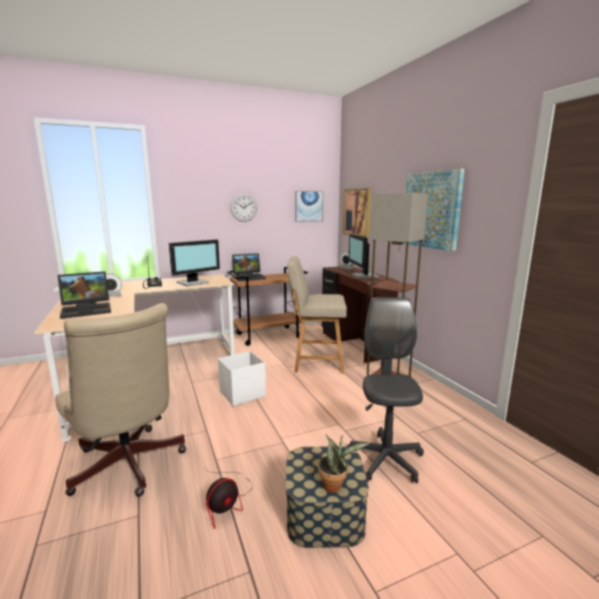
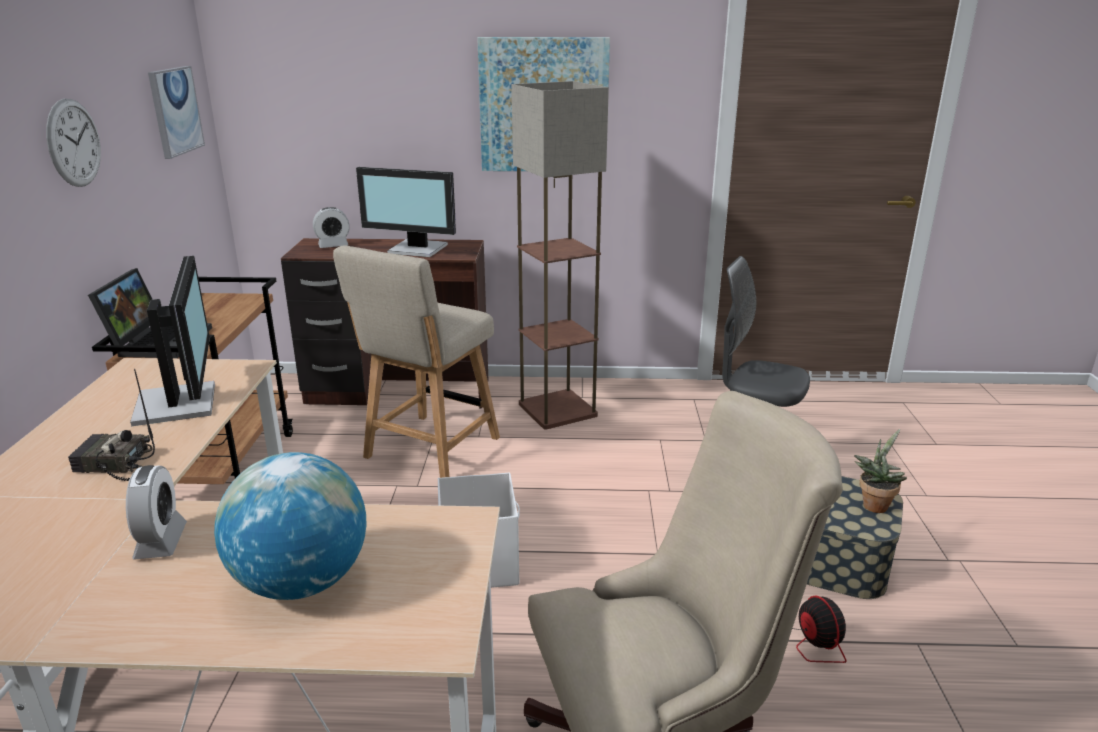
camera: 65 degrees left, 10 degrees up
(88, 310) = (301, 582): laptop -> globe
(357, 212) = (304, 114): picture -> none

